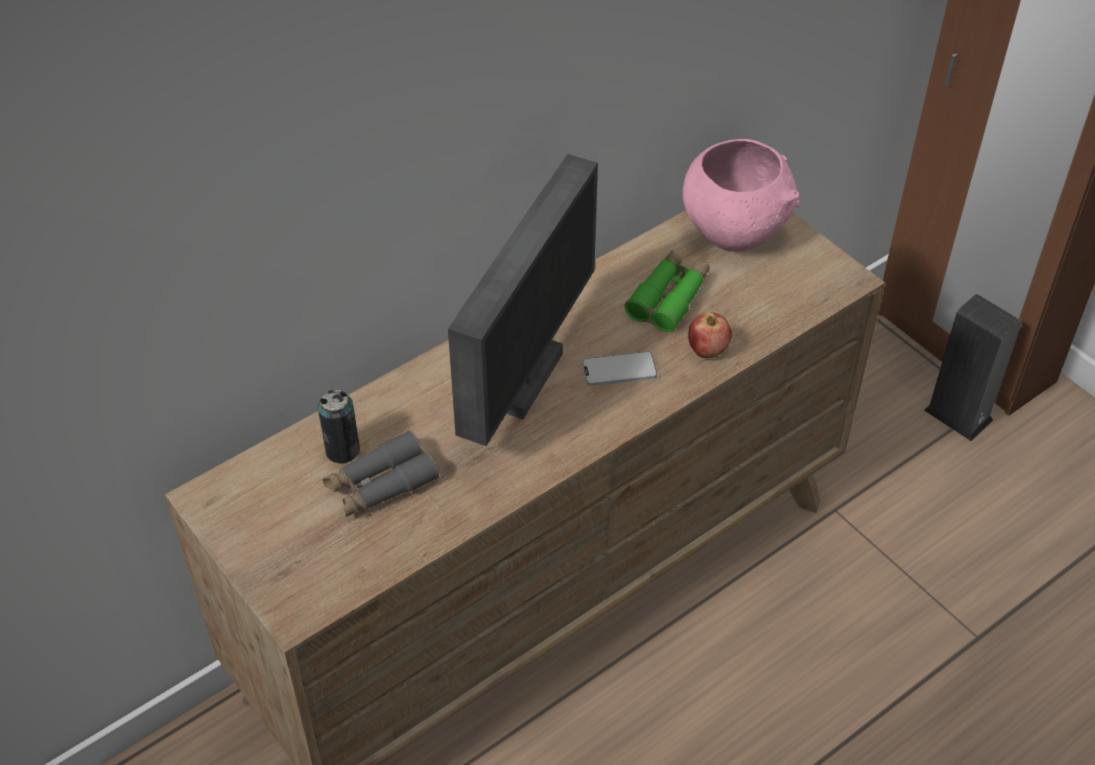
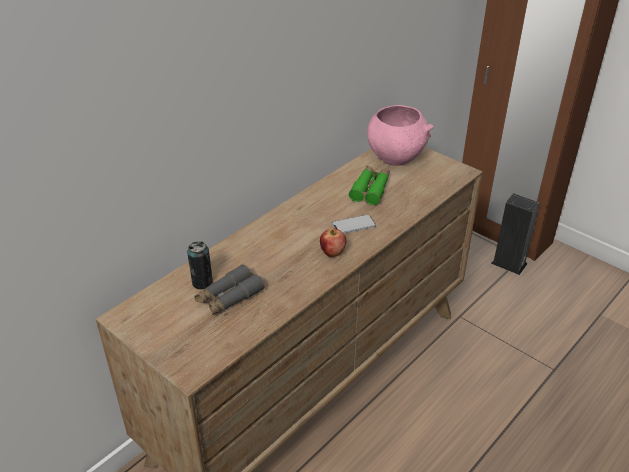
camera: 10 degrees left, 10 degrees down
(525, 380) = (301, 236): monitor -> none
(707, 351) = (399, 211): apple -> apple (332, 253)

